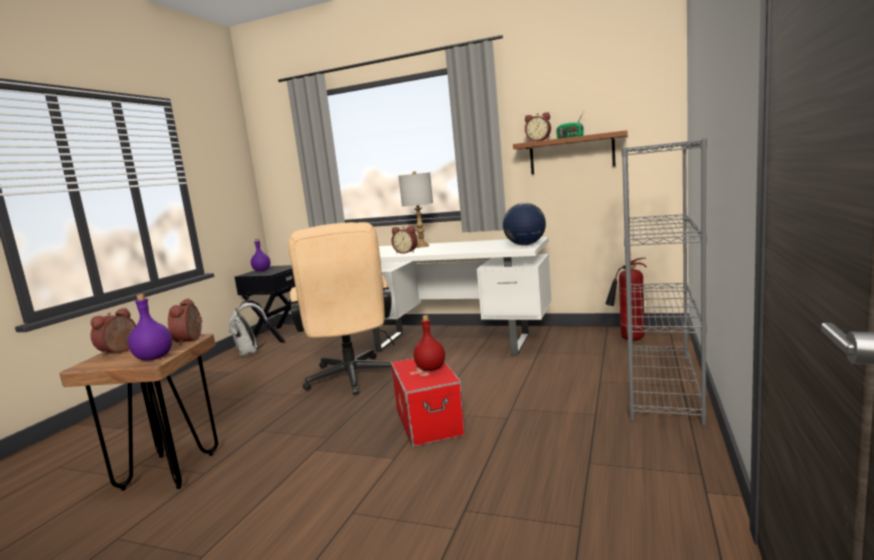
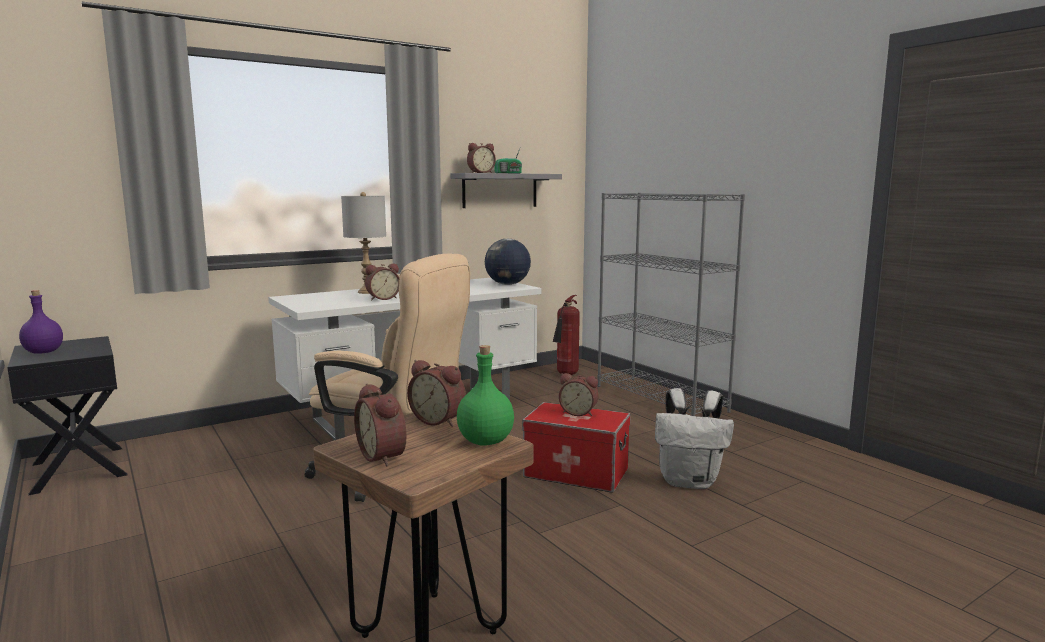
camera: 55 degrees left, 0 degrees up
(154, 358) = (486, 441): purple bottle -> green bottle
(251, 353) = (96, 504): white backpack -> white backpack (690, 481)
(431, 369) = (579, 412): red bottle -> alarm clock
(571, 154) = (500, 190): brown shelf -> grey shelf

